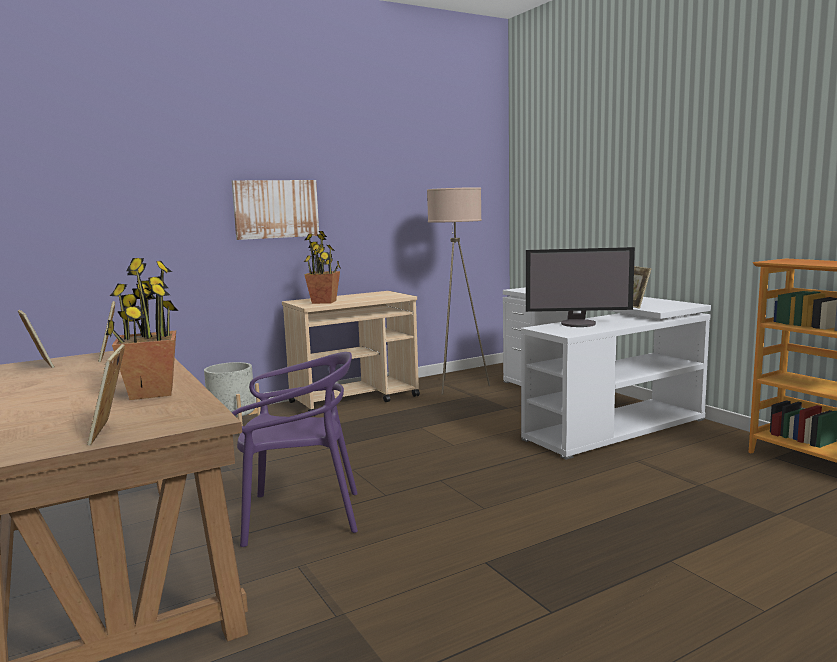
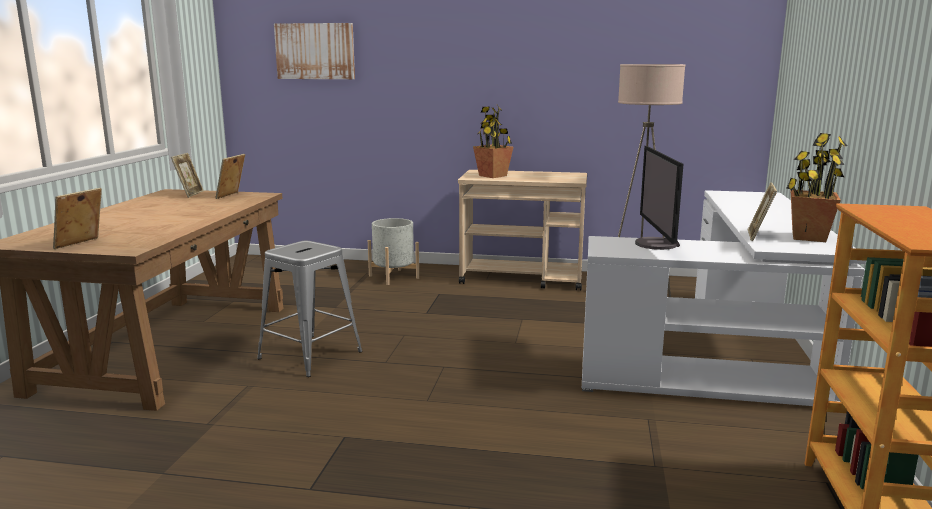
camera: 40 degrees right, 5 degrees up
(151, 393) = (166, 226): potted plant -> potted plant (808, 237)
(276, 209) = (473, 79): picture -> picture (315, 51)
(301, 516) = (310, 355): purple chair -> grey stool
(578, 323) = (657, 244): monitor -> monitor turned 45 degrees clockwise

